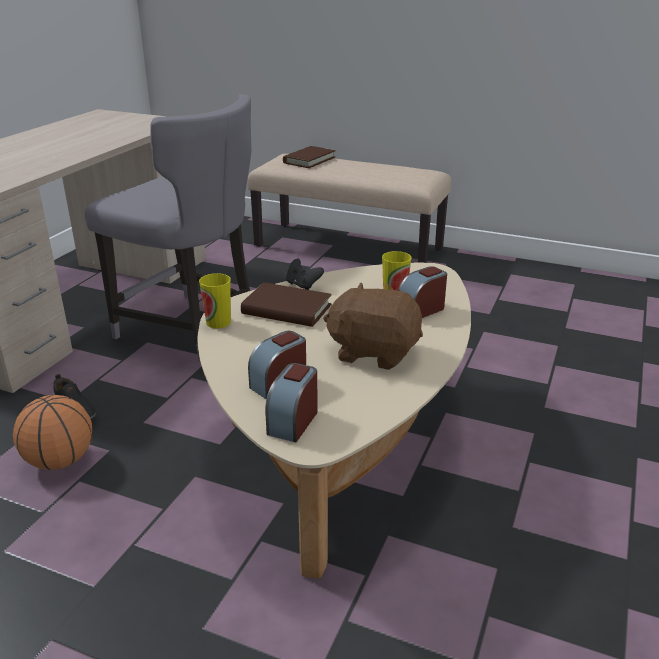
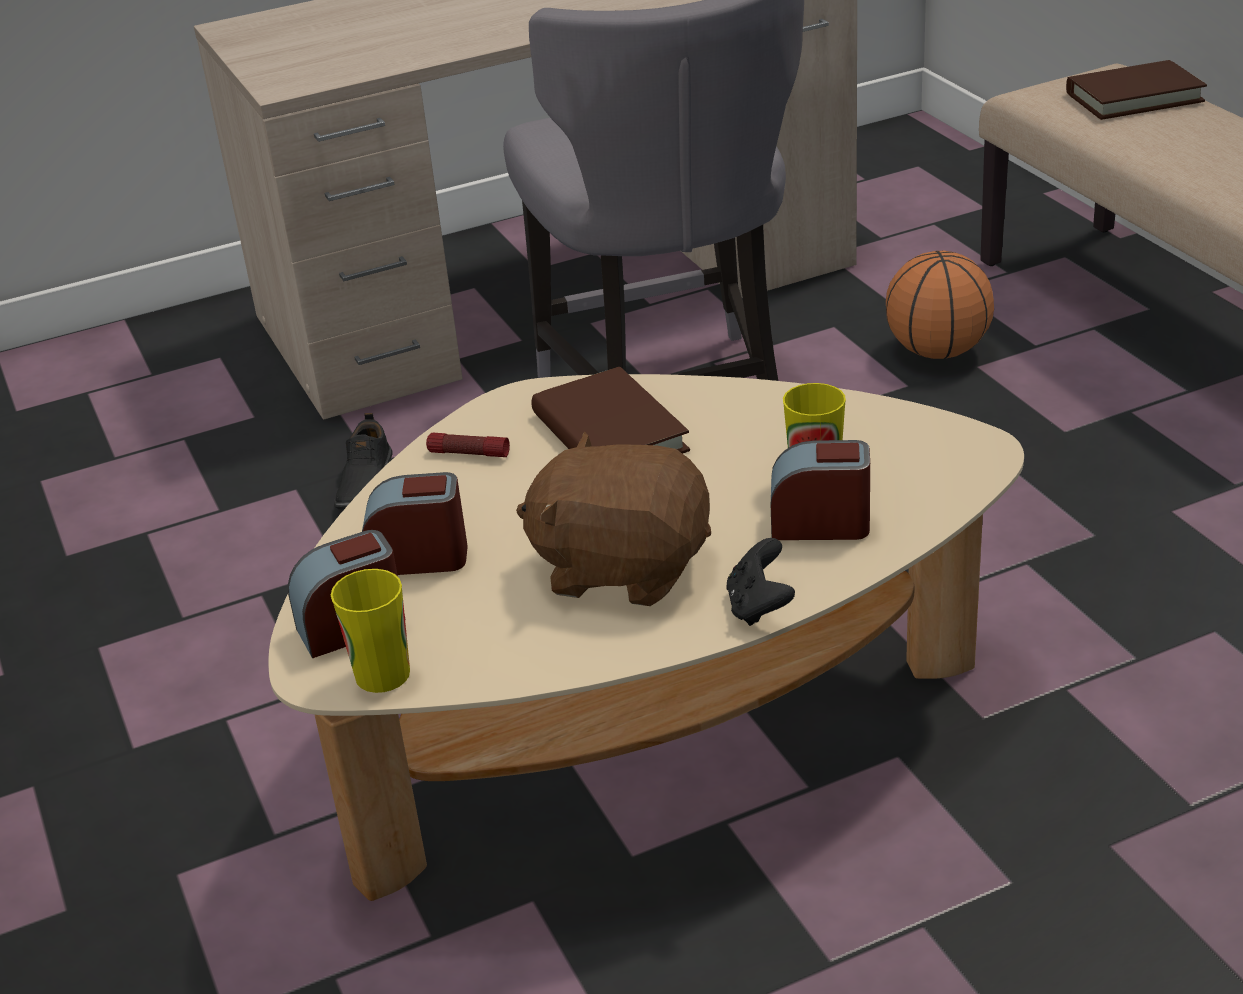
camera: 45 degrees right, 5 degrees up
(60, 461) = (270, 554): basketball -> basketball (937, 351)
(218, 322) = (484, 416): cup -> cup (382, 674)
(235, 338) = (468, 454): none -> flashlight
(303, 285) = (701, 395): black game controller -> black game controller (759, 607)
(374, 351) = (622, 567): brown plush toy -> brown plush toy turned 45 degrees counterclockwise

